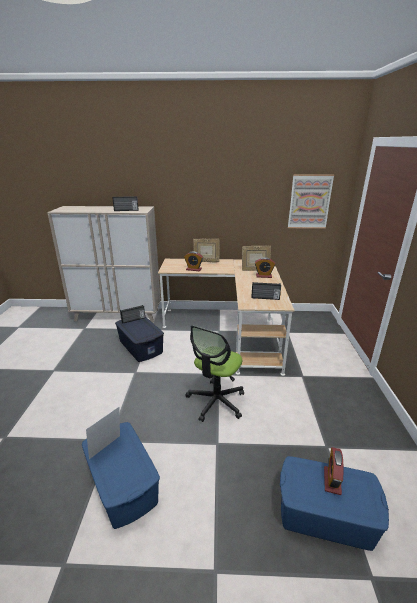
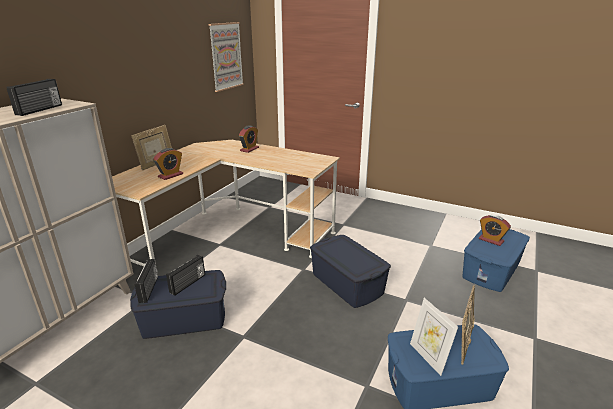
camera: 65 degrees left, 0 degrees up
(216, 401) = (347, 283): office chair -> blue storage box
(255, 270) = (227, 149): picture frame -> picture frame (463, 344)
(265, 298) = (303, 161): radio -> radio (188, 284)

